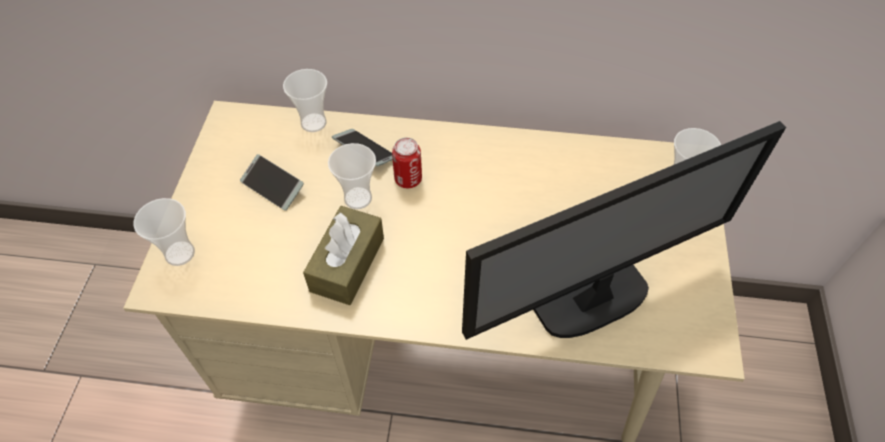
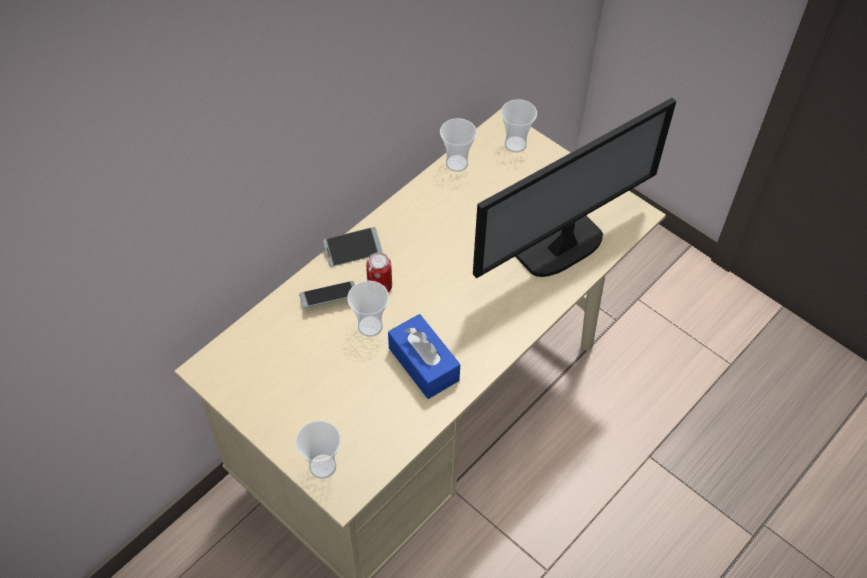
camera: 55 degrees left, 0 degrees up
(273, 186) = (310, 374): phone -> phone (353, 250)
(313, 123) = (268, 315): cup -> cup (457, 163)
(347, 264) = (423, 364): brown tissue box -> blue tissue box
(592, 301) = (562, 249): monitor -> monitor turned 45 degrees clockwise

